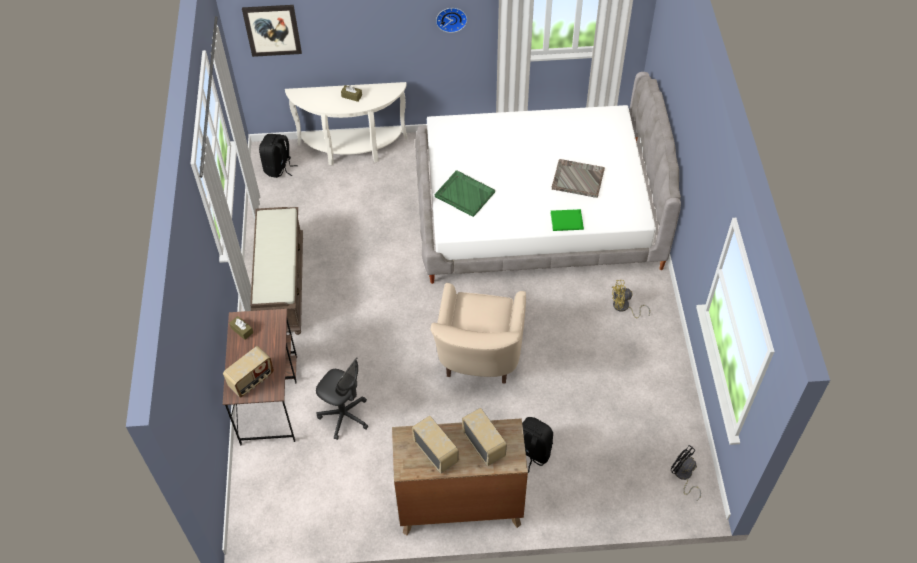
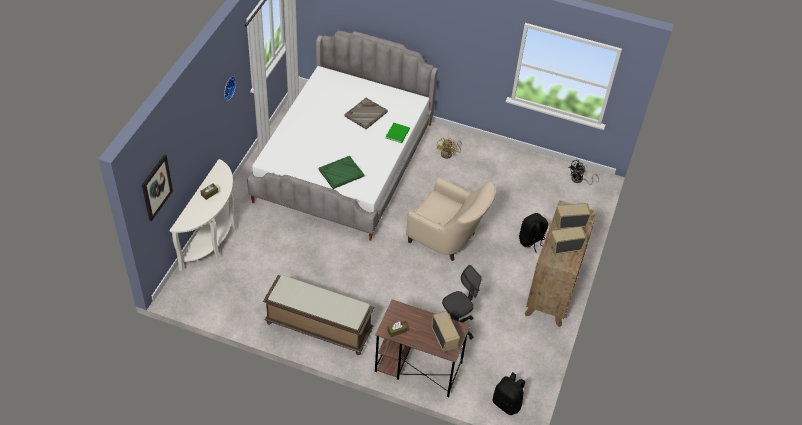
camera: 70 degrees left, 5 degrees down
(279, 168) = (197, 291): black backpack -> black backpack (507, 403)

